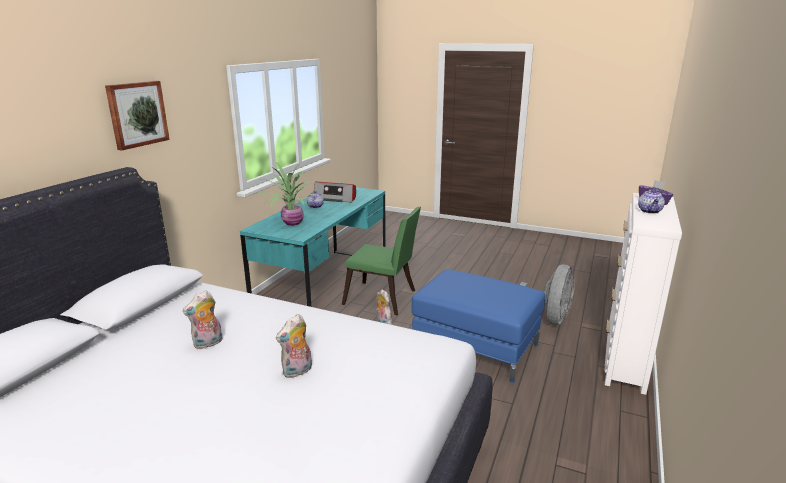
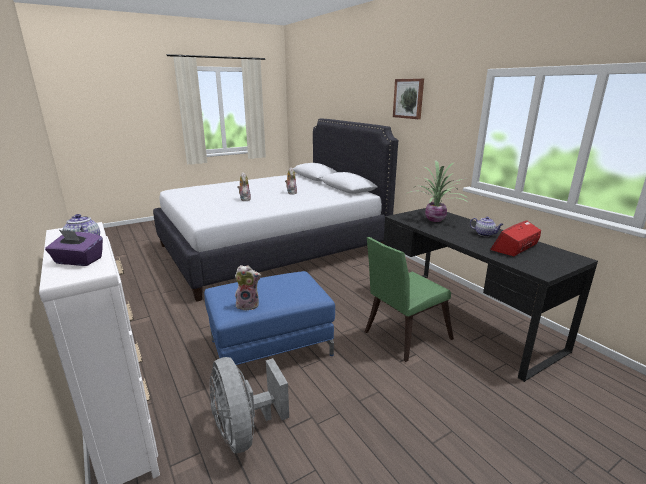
camera: 125 degrees right, 0 degrees up
(325, 284) = (463, 317): turquoise desk -> black desk
(383, 322) = (359, 321): plush toy -> plush toy (248, 305)

